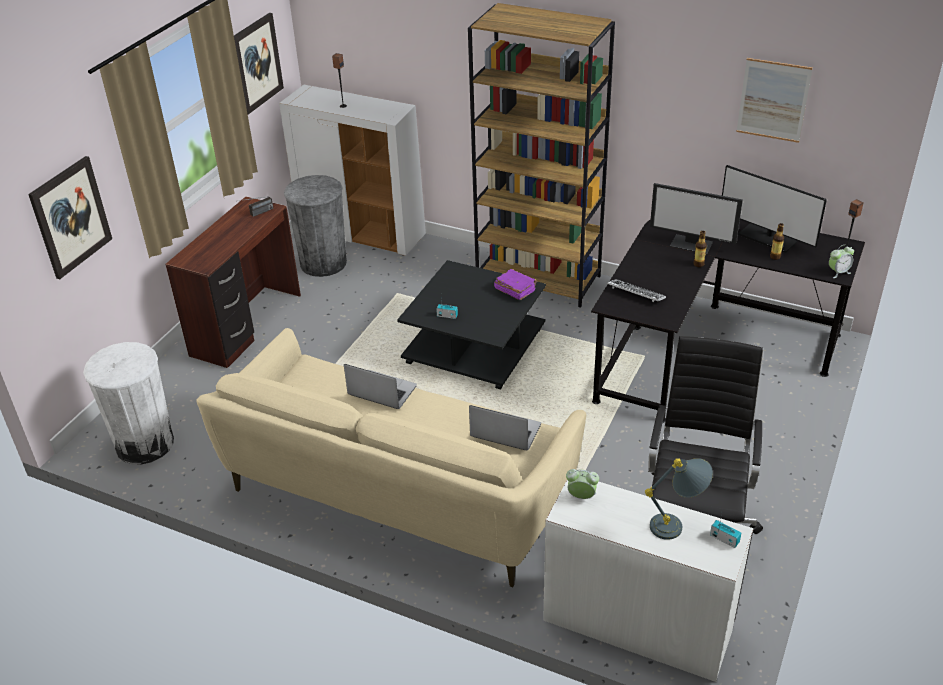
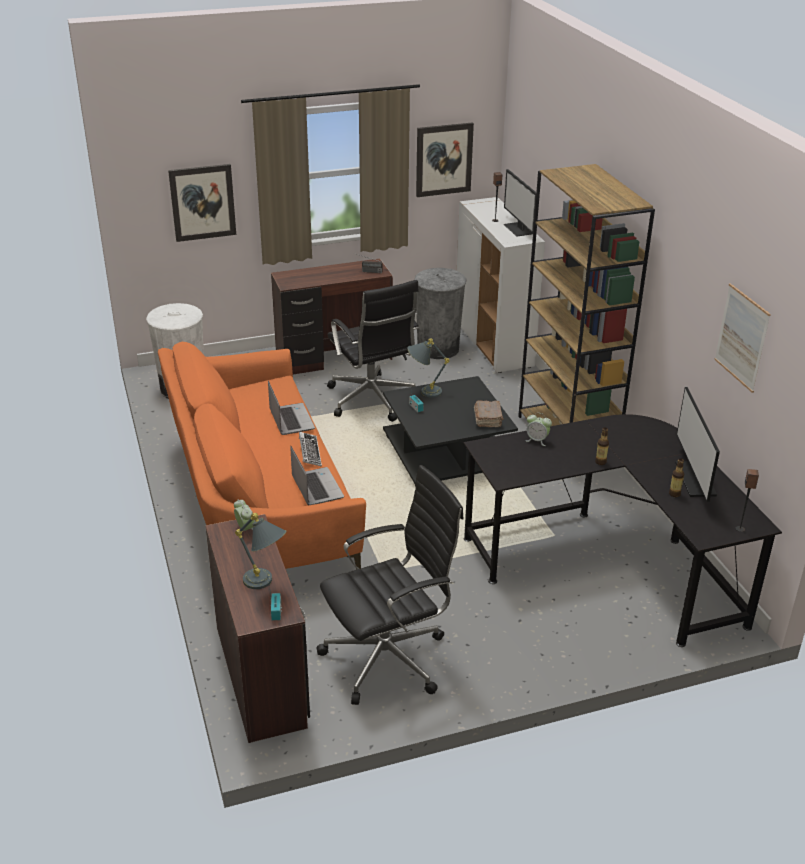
camera: 45 degrees right, 5 degrees down
(343, 340) = (372, 400): none -> black office chair
(397, 493) = (259, 502): beige sofa -> orange sofa
(430, 299) = (423, 392): none -> grey table lamp
(515, 290) = (488, 419): purple book -> brown book
(635, 294) = (514, 451): keyboard -> keyboard (309, 452)
(637, 623) = (262, 675): white desk -> brown desk
(692, 244) = (623, 447): monitor -> monitor (519, 229)
(838, 272) = (707, 535): alarm clock -> alarm clock (537, 440)

